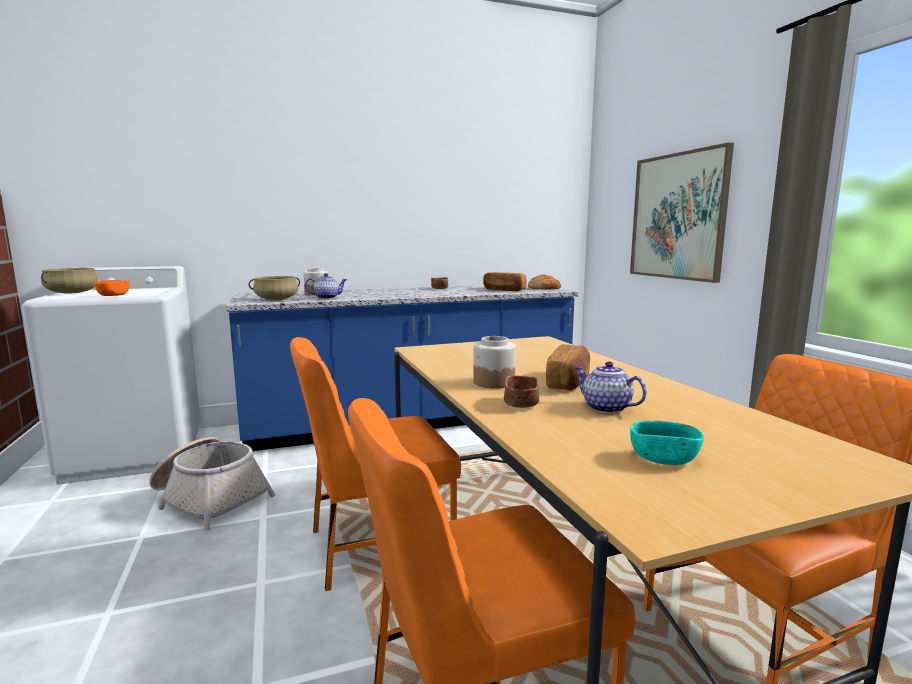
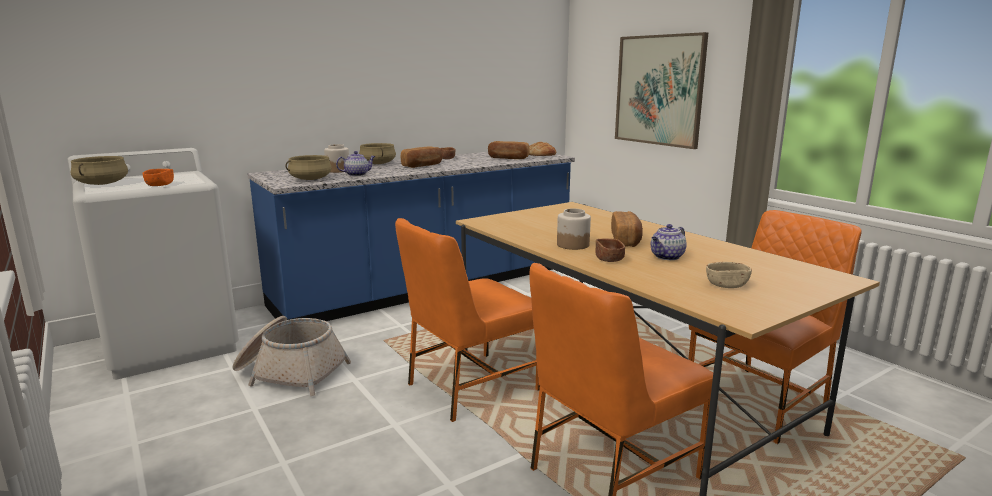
camera: 15 degrees left, 5 degrees up
(365, 290) = (377, 163): none -> beige cooking pot
(405, 293) = (422, 165): none -> bread
(605, 407) = (667, 257): teapot -> teapot turned 75 degrees counterclockwise
(664, 459) = (727, 285): turquoise bowl -> beige bowl

